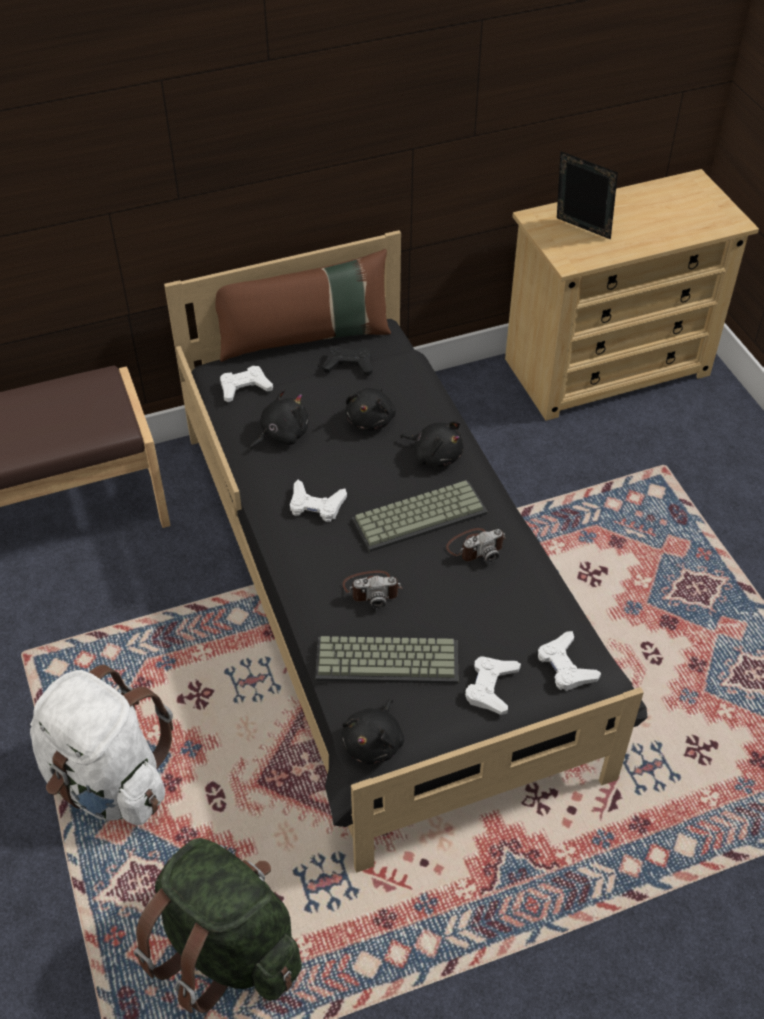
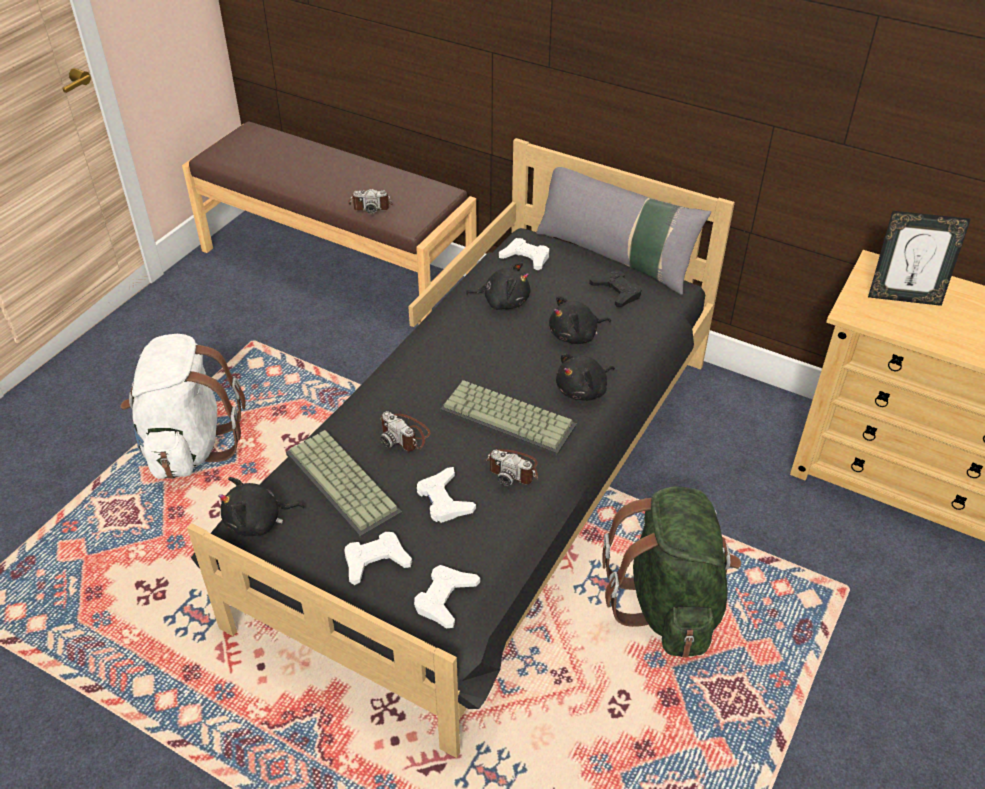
camera: 50 degrees right, 5 degrees down
(56, 436) = (370, 205): none -> camera
(226, 947) = (102, 592): green backpack -> green backpack (668, 604)
(304, 338) = (615, 257): brown pillow -> grey pillow
(316, 505) = (454, 358): white game controller -> white game controller (444, 500)
(435, 455) = (583, 390): black plush toy -> black plush toy turned 60 degrees clockwise
(580, 231) = (903, 297): picture frame -> picture frame turned 105 degrees clockwise

